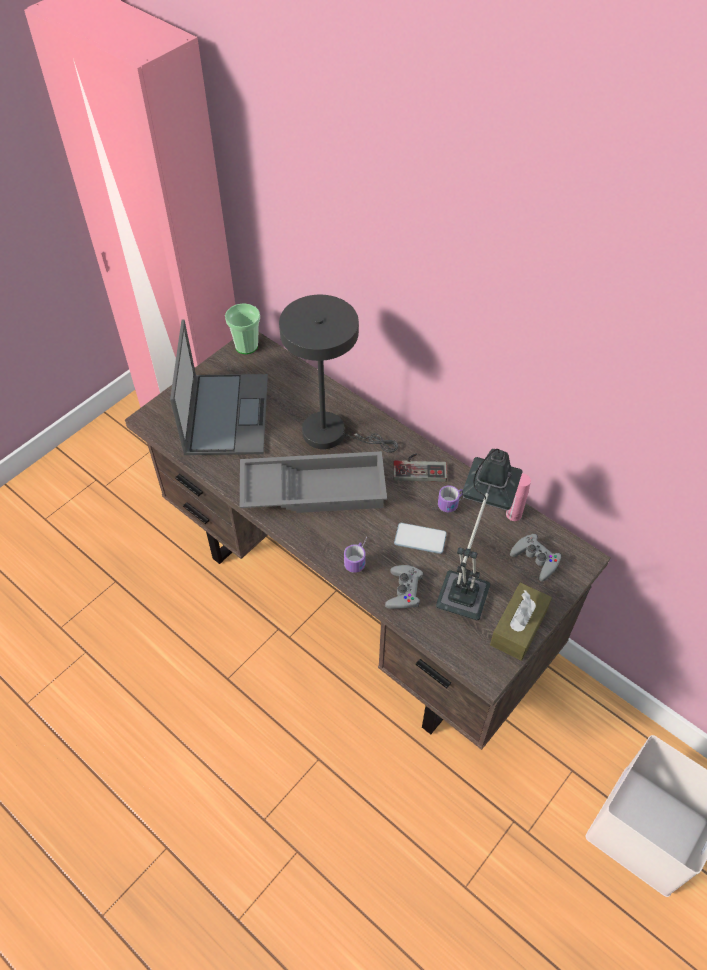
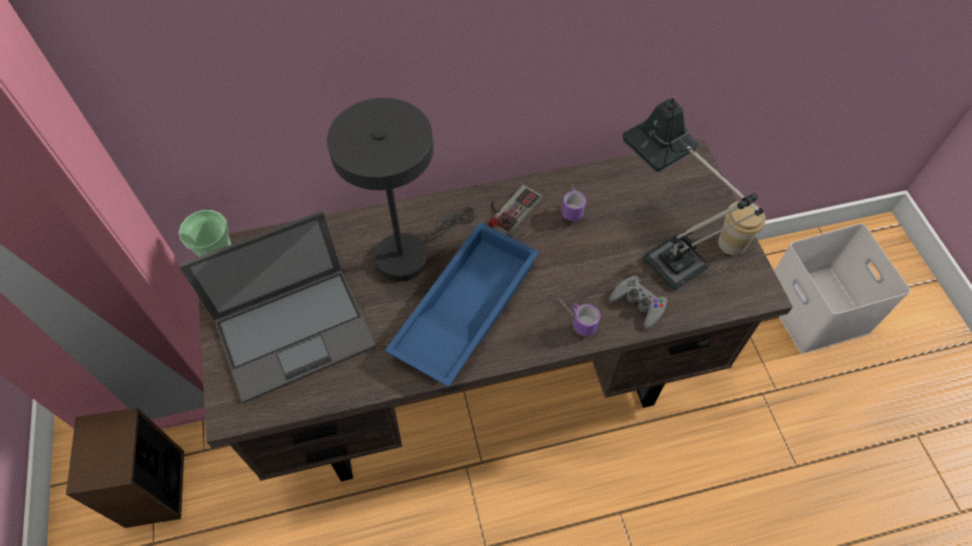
camera: 55 degrees left, 5 degrees up
(137, 462) = (154, 488): none -> speaker
(226, 413) = (296, 331): laptop -> laptop turned 120 degrees clockwise
(314, 488) = (464, 307): grey tray -> blue tray
(420, 539) = (590, 257): phone -> none
(513, 514) = (615, 174): pink bottle -> none
(518, 627) = (732, 243): brown tissue box -> cup
(535, 559) = (672, 188): grey game controller -> none

